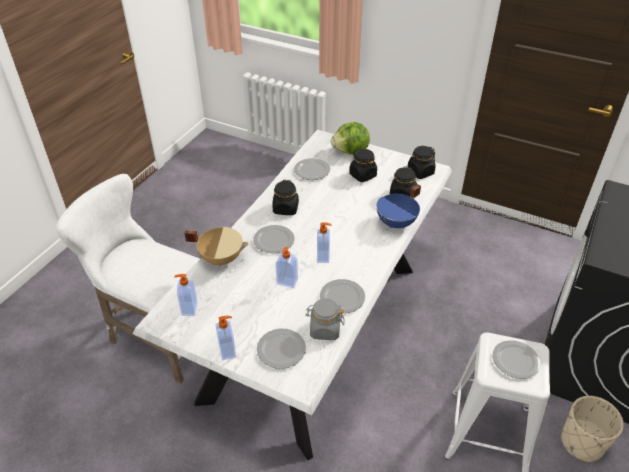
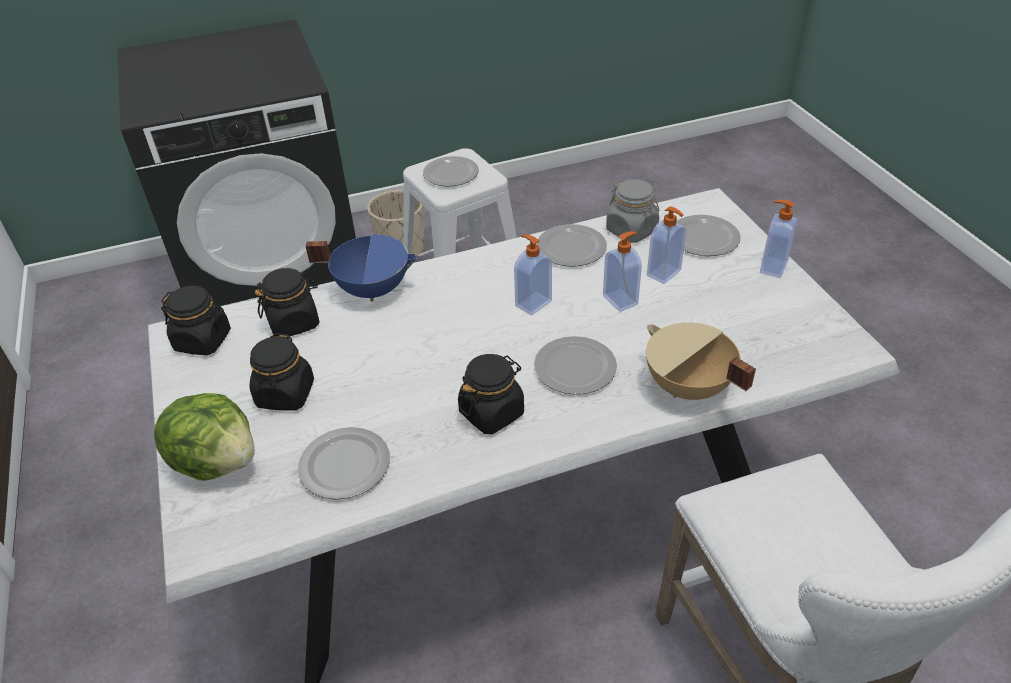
camera: 135 degrees left, 0 degrees up
(189, 309) = (795, 340): soap dispenser -> soap dispenser (664, 274)

